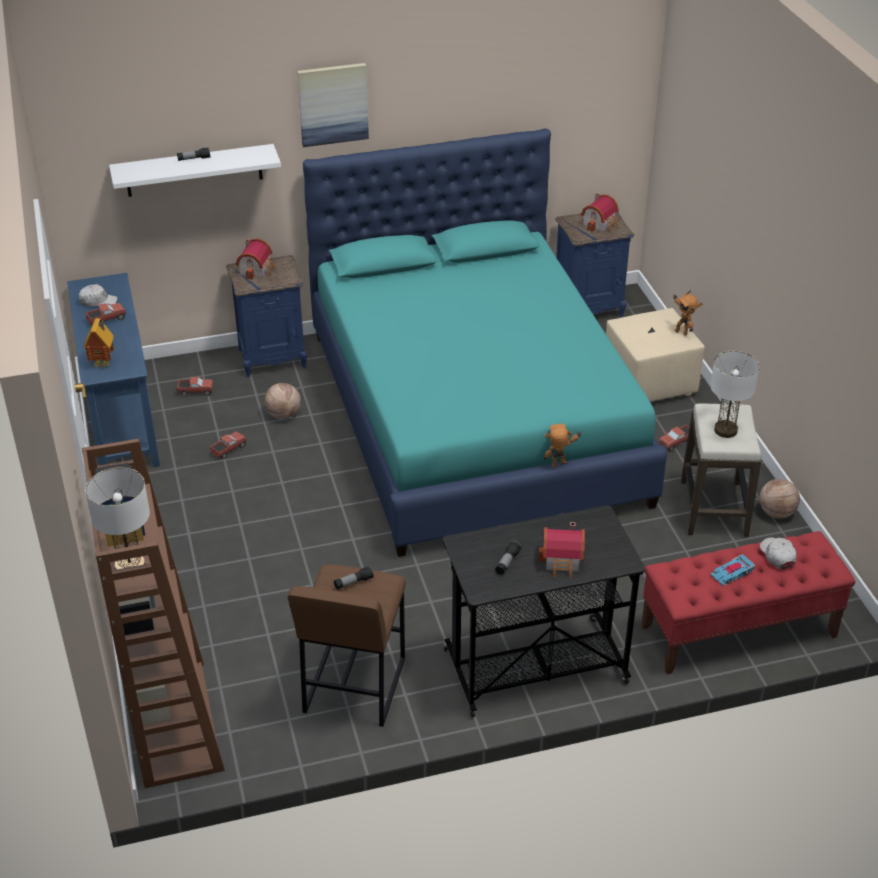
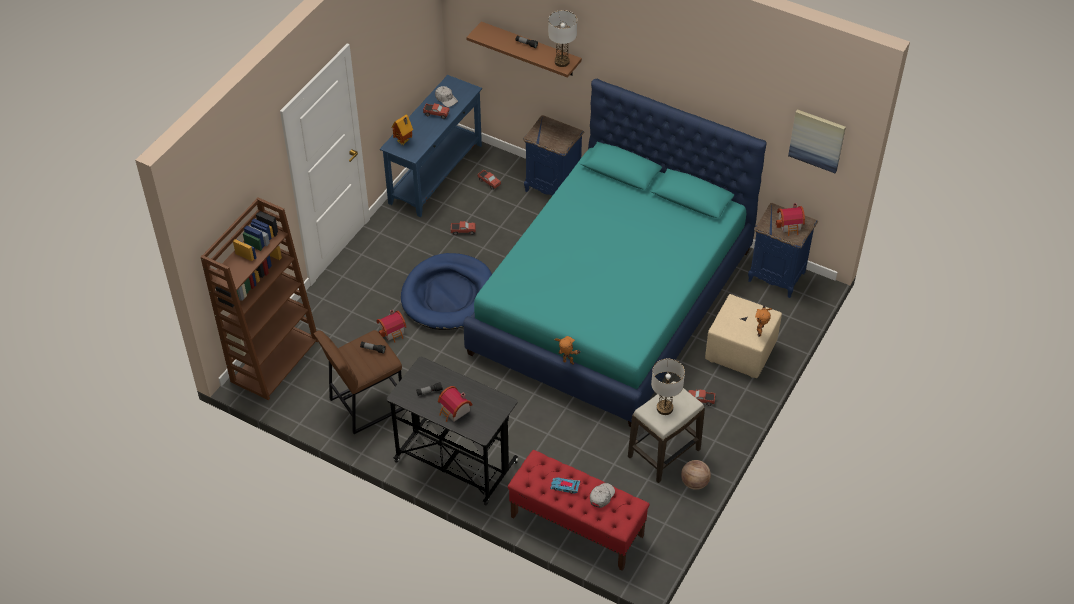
camera: 45 degrees right, 10 degrees up
(130, 566) = (232, 270): table lamp -> table lamp (562, 62)
(194, 170) = (530, 49): white shelf -> brown shelf
(257, 269) = (552, 129): toy house -> toy house (393, 331)
(283, 415) = (515, 229): basketball -> none
(296, 517) = (448, 295): none -> blue dog bed
(333, 104) = (622, 53): picture -> picture (817, 140)

